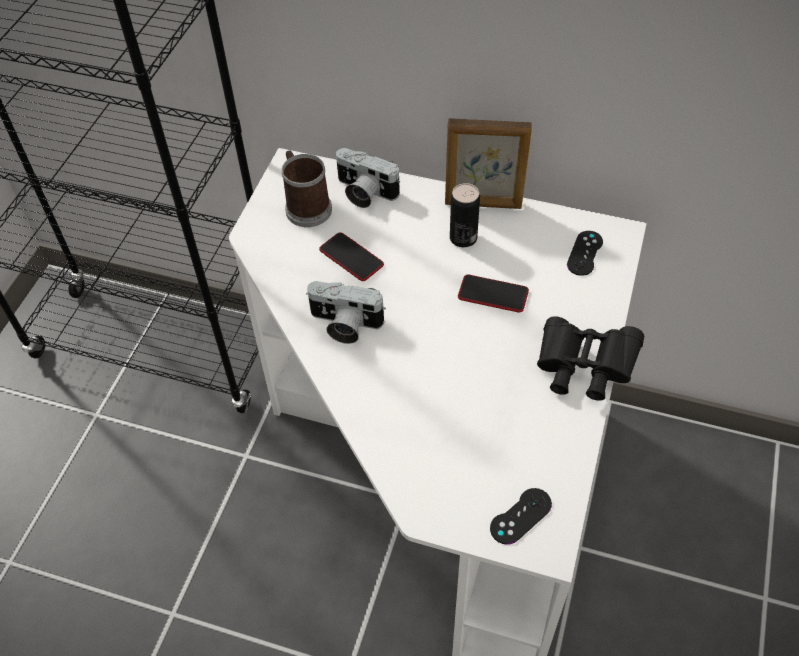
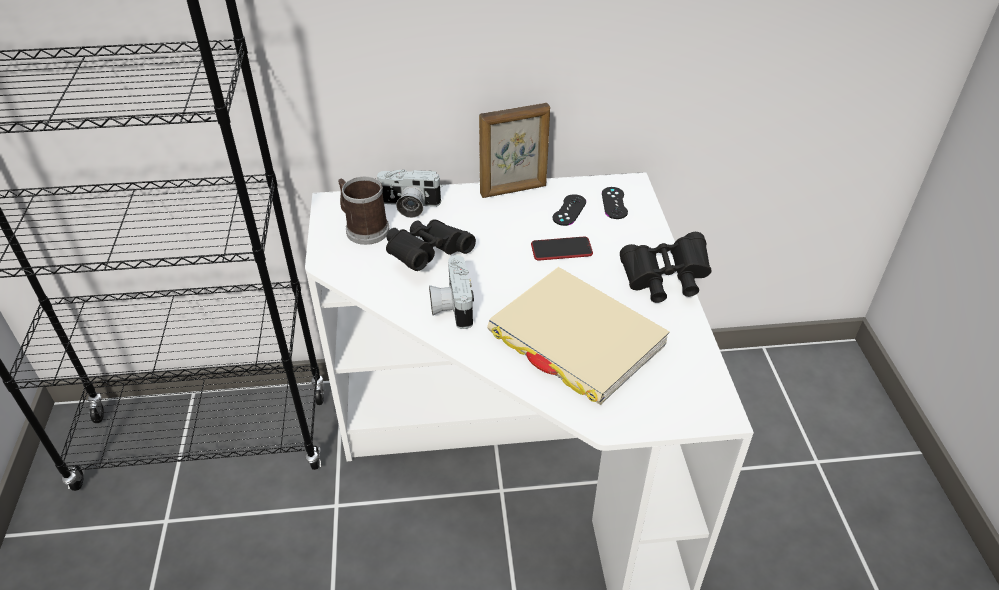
camera: 25 degrees left, 10 degrees down
(344, 325) = (451, 305): camera -> camera turned 90 degrees clockwise
(351, 257) = (427, 255): phone -> black binoculars
(447, 407) = (576, 339): none -> beige book
(463, 238) = (512, 217): can -> none
(520, 516) = (685, 398): black game controller -> black game controller (569, 210)

